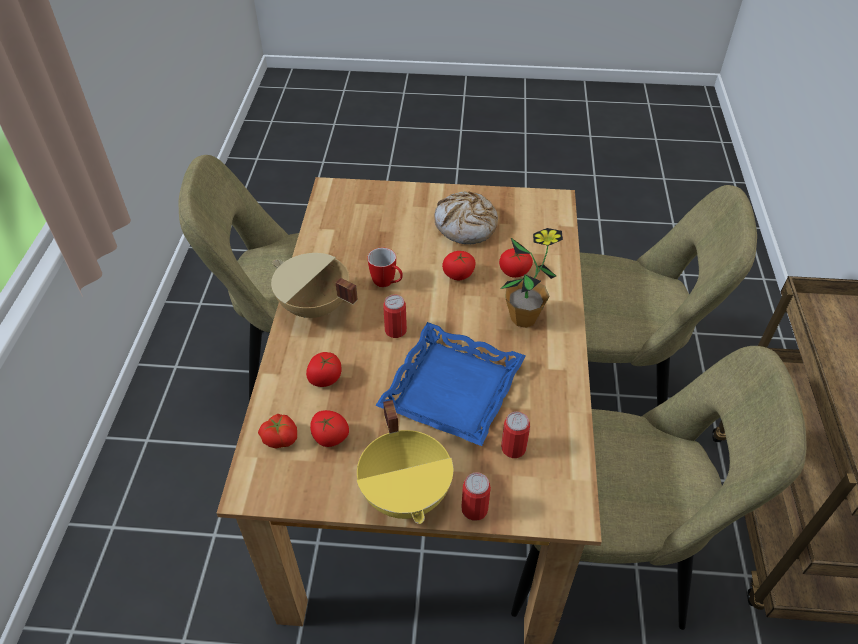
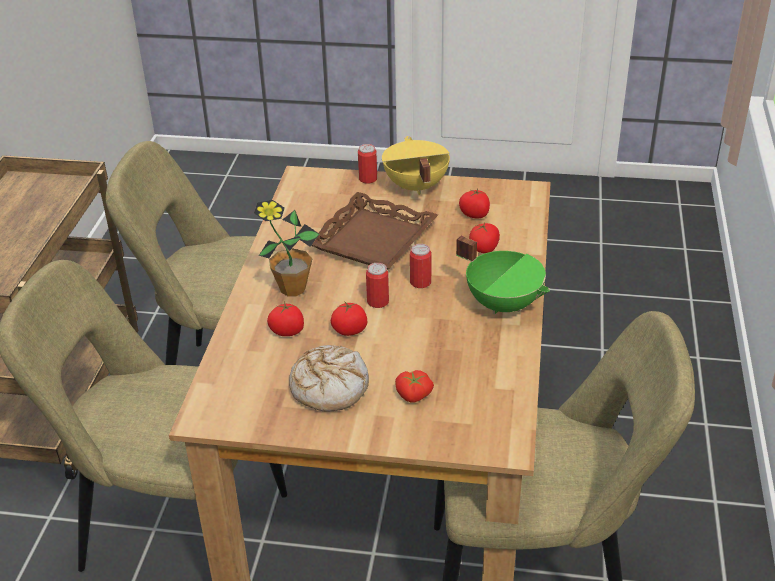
camera: 175 degrees left, 10 degrees down
(280, 437) = (514, 215): tomato -> tomato (413, 395)
(314, 307) = (504, 303): beige cooking pot -> green cooking pot
(387, 283) = (428, 324): mug -> none
(453, 390) = (372, 239): blue tray -> brown tray
(513, 448) = (331, 206): can -> can (378, 302)

